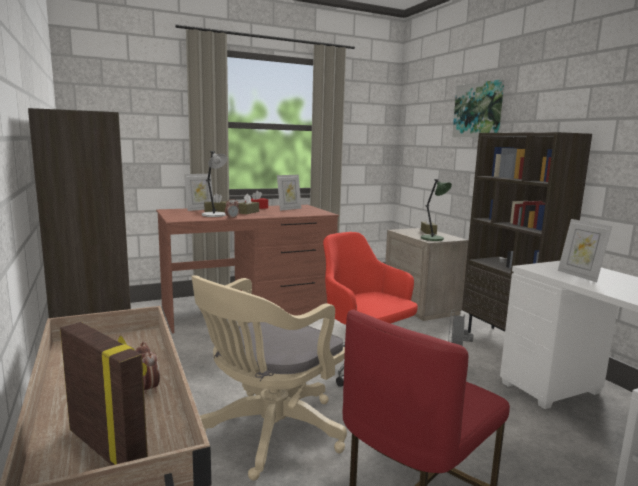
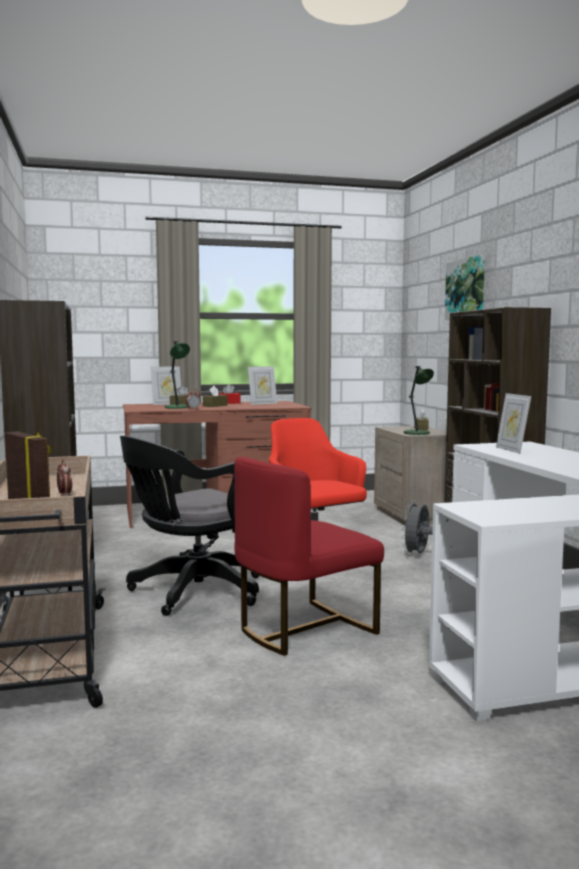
camera: 10 degrees right, 5 degrees down
(214, 215) = (178, 407): grey table lamp -> green table lamp
(268, 433) = (192, 592): beige office chair -> black office chair

